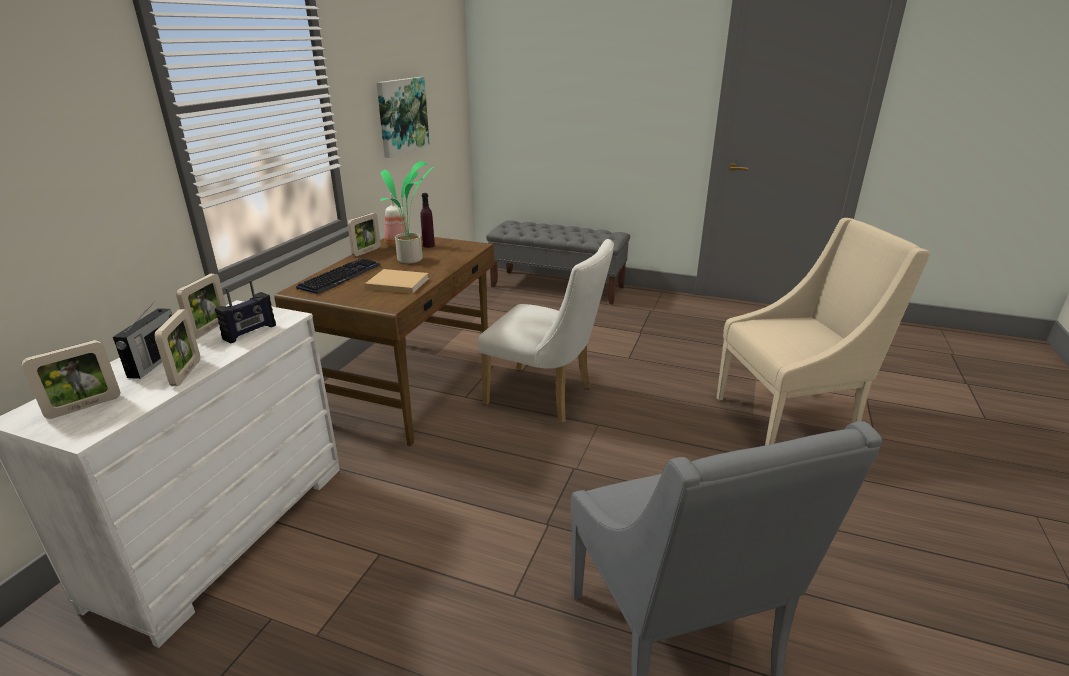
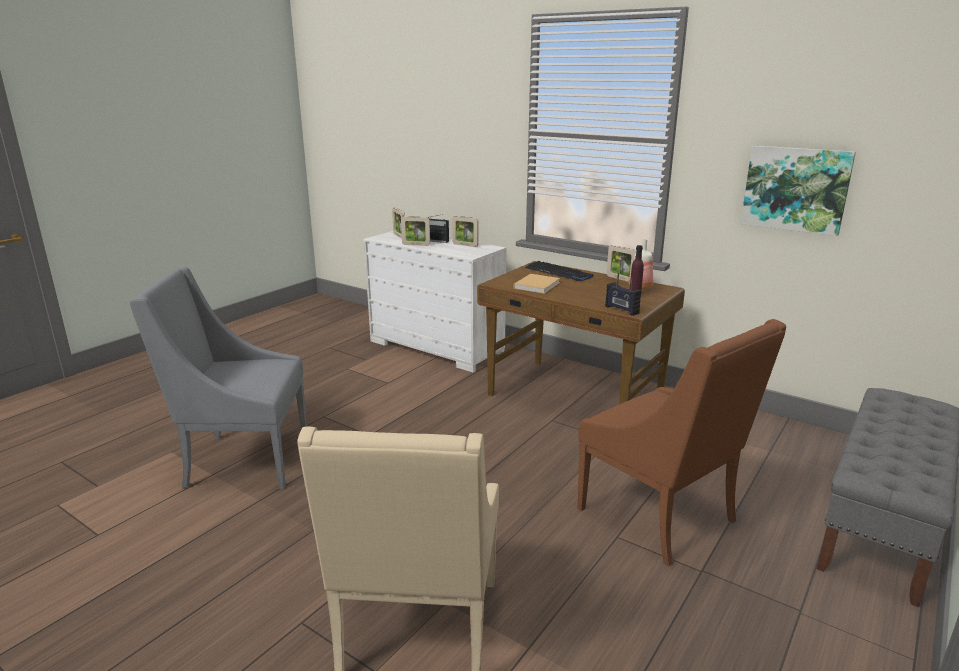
camera: 105 degrees right, 5 degrees down
(250, 332) = (454, 251): radio -> radio (621, 310)
(412, 260) = (594, 290): potted plant -> none
(546, 397) = (537, 460): white chair -> none
(594, 343) = (661, 516): none -> brown armchair

